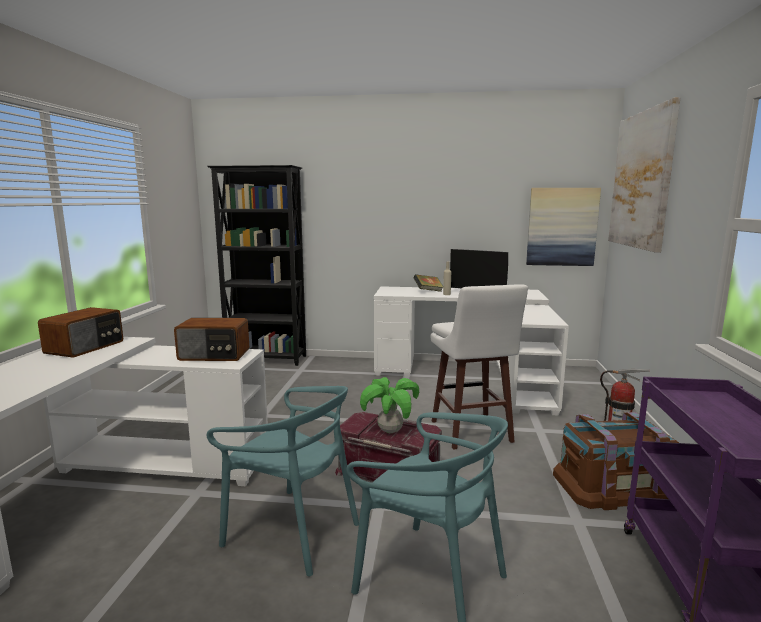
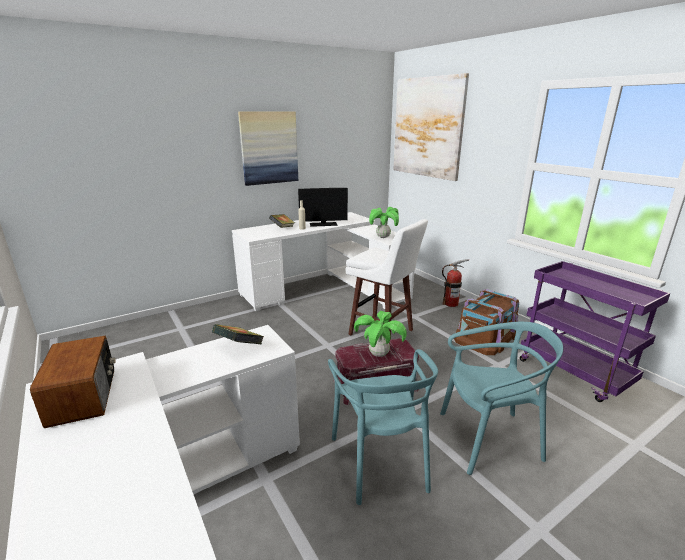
camera: 40 degrees left, 10 degrees up
(214, 355) = (239, 347): radio -> book
(267, 359) = (127, 329): black bookcase -> none
(292, 531) = (381, 461): turquoise chair -> turquoise chair turned 90 degrees clockwise
(528, 316) = (383, 237): none -> potted plant
(562, 227) = (362, 161): picture -> picture (269, 148)

